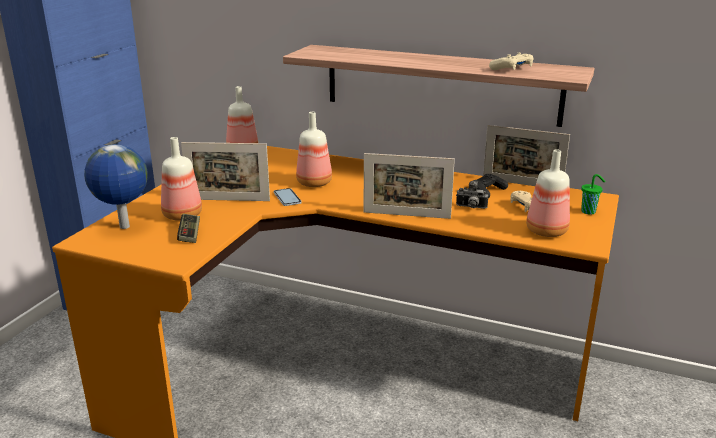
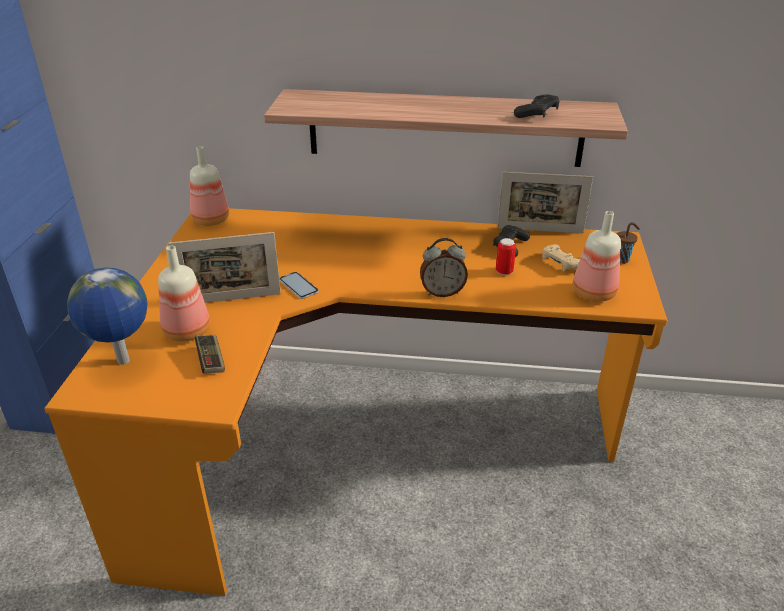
camera: 15 degrees left, 10 degrees up
(314, 182) = (318, 258): bottle -> none
(406, 215) = (442, 292): picture frame -> alarm clock
(471, 208) = (504, 271): camera -> can
(512, 69) = (537, 114): beige game controller -> black game controller
(589, 212) = (622, 260): green cup -> brown cup

